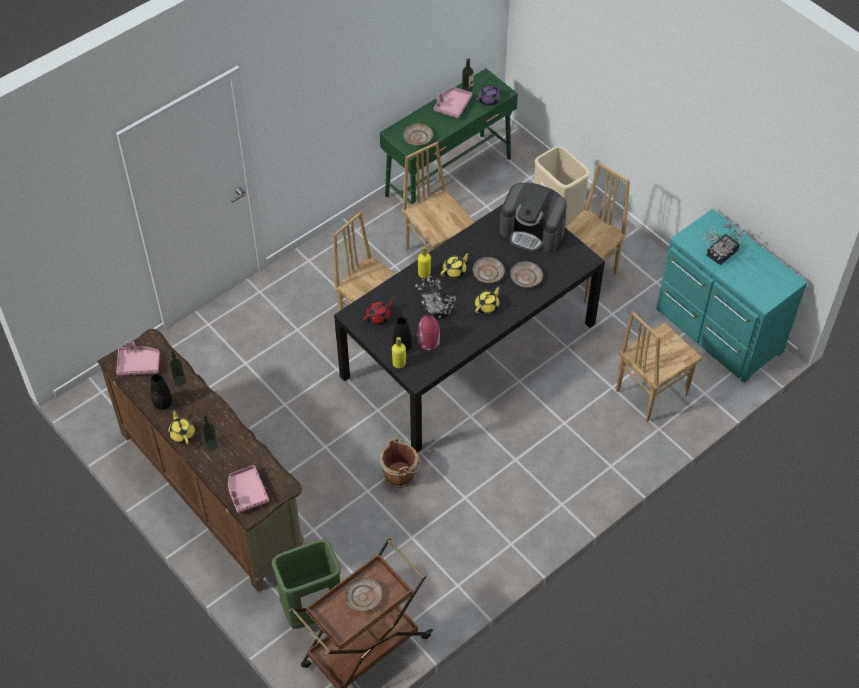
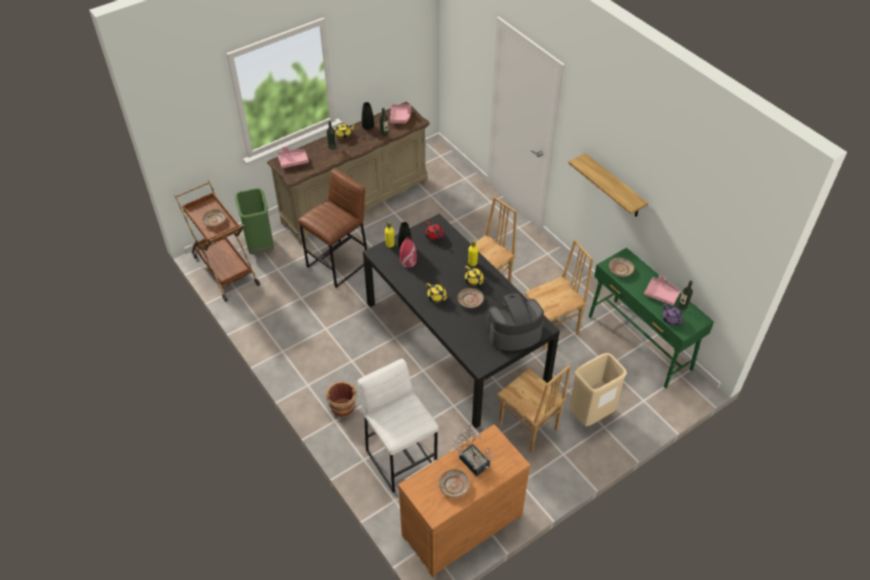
camera: 95 degrees right, 5 degrees down
(342, 498) = (339, 264): none -> brown stool
(344, 99) = (614, 186): none -> shelf
(400, 474) = (351, 295): brown bucket -> brown bucket (343, 409)
(434, 311) = (435, 266): potted plant -> none
(526, 277) = (464, 324): beige plate -> beige plate (454, 486)
(532, 231) = (513, 333): coffee machine -> coffee machine turned 45 degrees clockwise
(650, 392) = (400, 459): brown chair -> white stool
(717, 332) = (459, 523): turquoise dresser -> brown dresser

